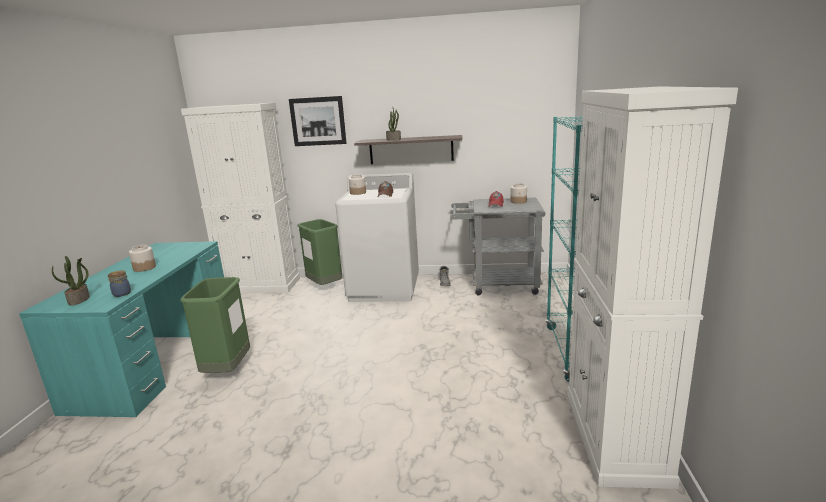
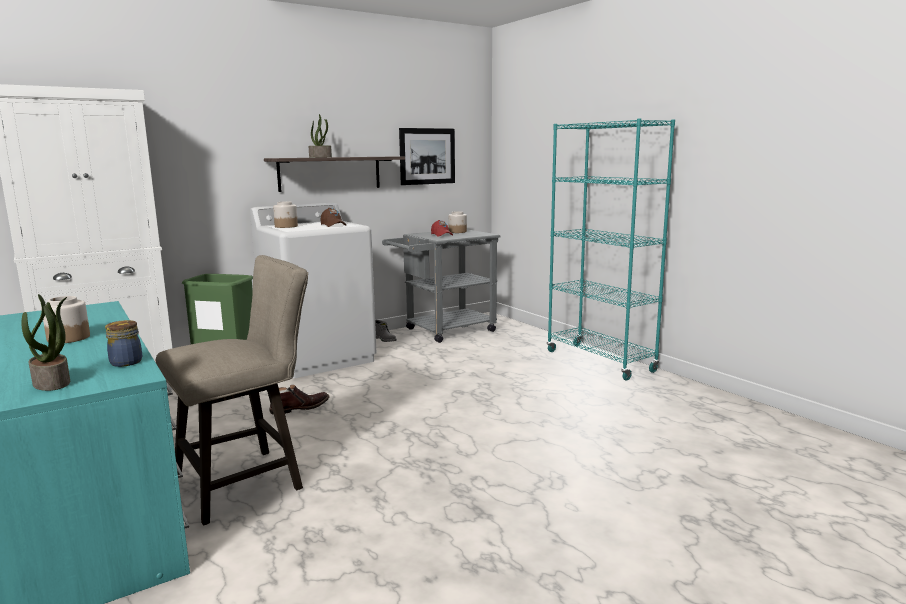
camera: 40 degrees left, 5 degrees down
(228, 370) = (248, 480): green trash can -> beige stool
(318, 121) = (201, 129): picture -> picture (427, 156)
(318, 327) = (299, 408): none -> brown boot
(615, 435) = (710, 401): white cabinet -> none

